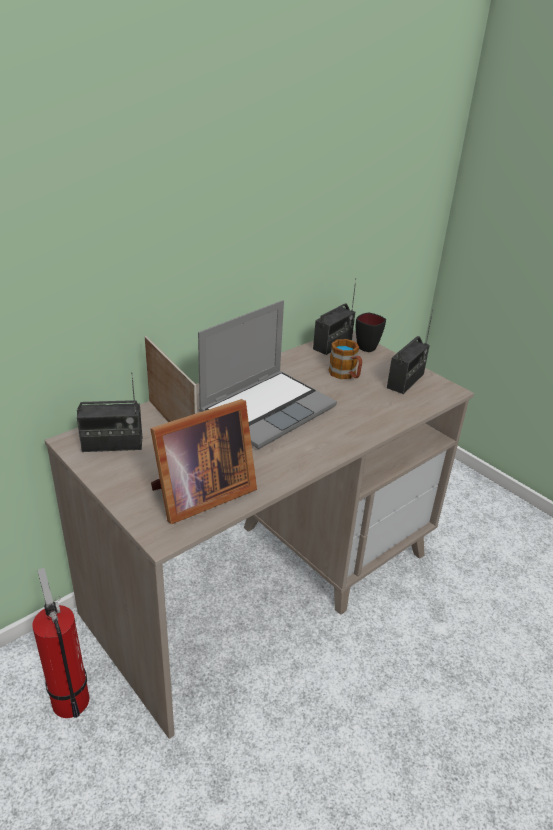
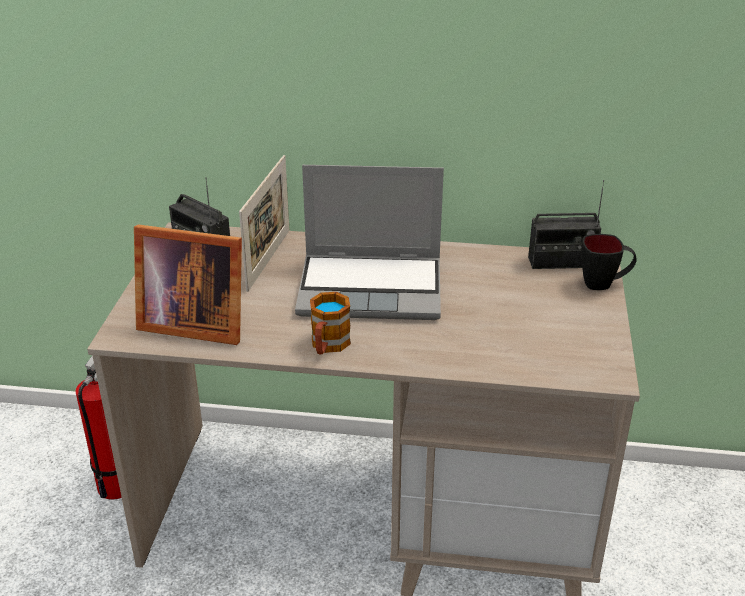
camera: 50 degrees right, 0 degrees up
(345, 375) = (514, 298): mug -> mug (328, 346)
(405, 381) = (573, 338): radio -> none

